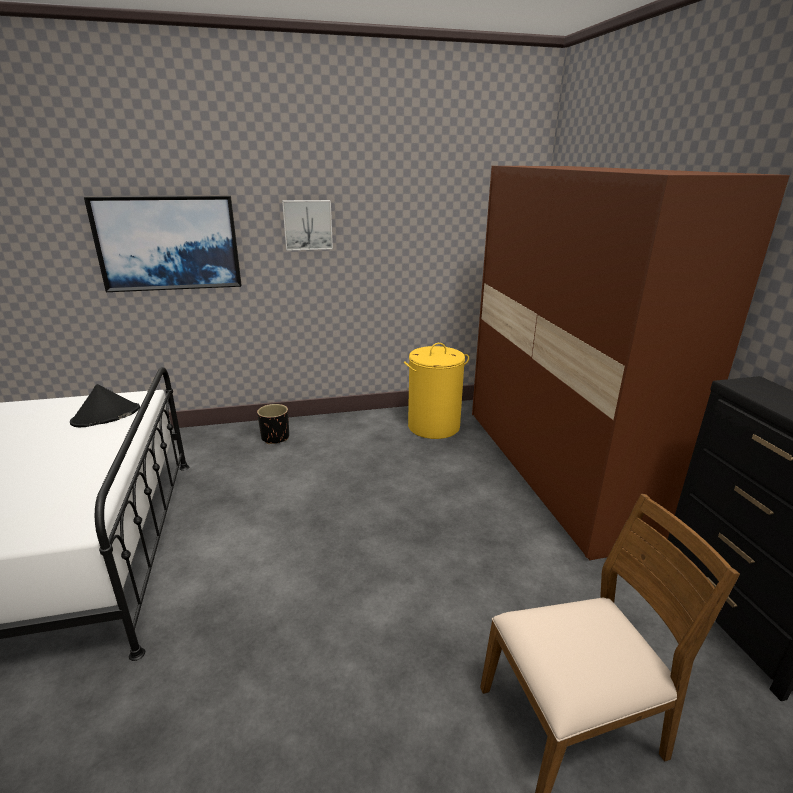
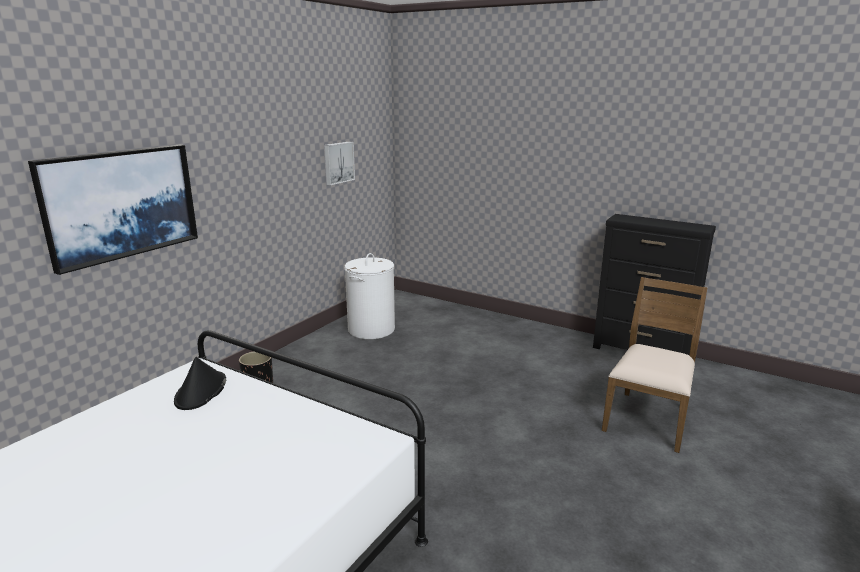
camera: 45 degrees left, 5 degrees down
(307, 225) = (244, 166): picture -> picture (338, 162)
(433, 426) = (371, 329): yellow laundry basket -> white laundry basket
(554, 469) = (482, 323): brown wardrobe -> none

